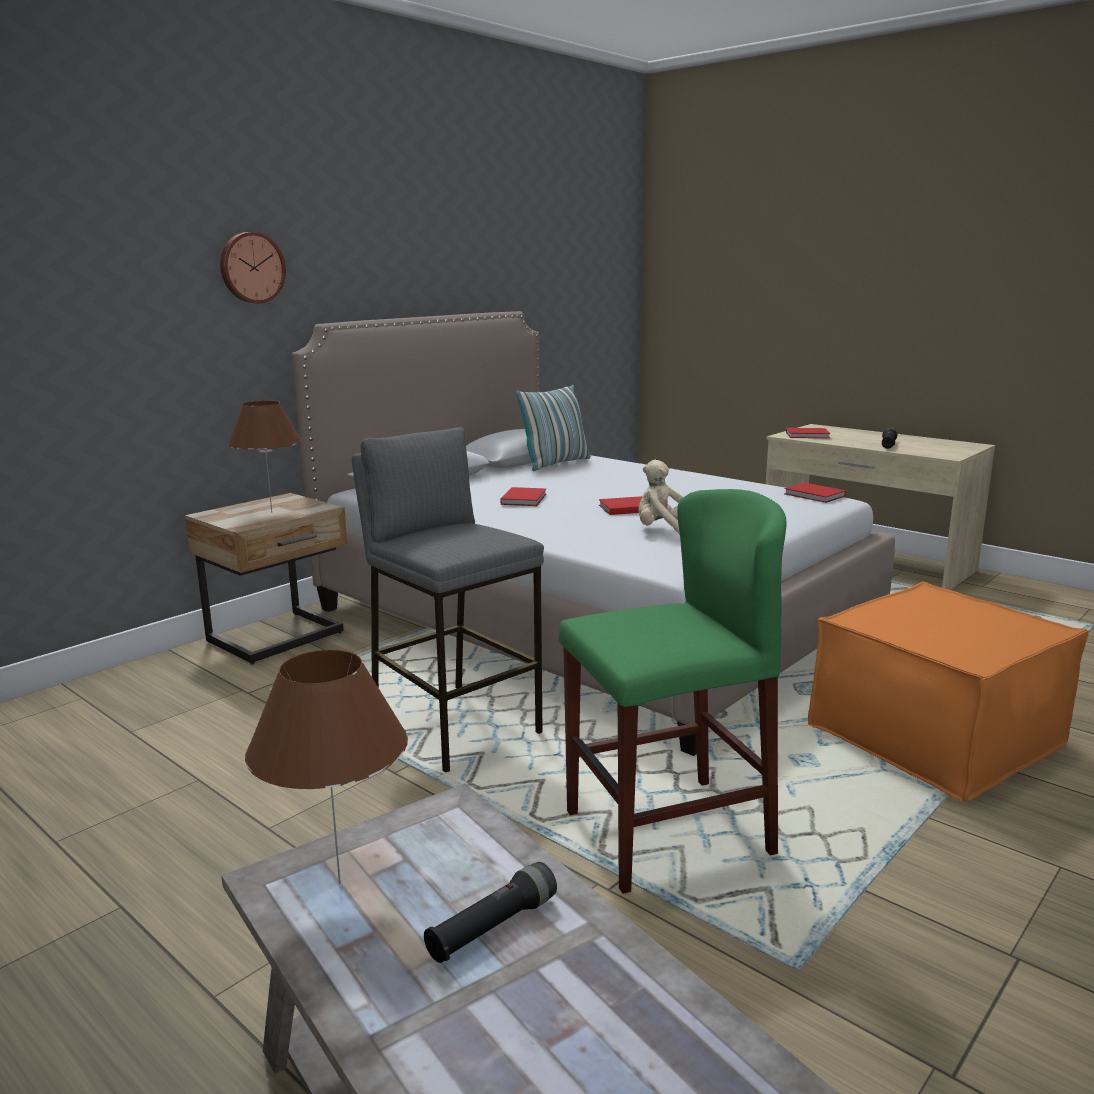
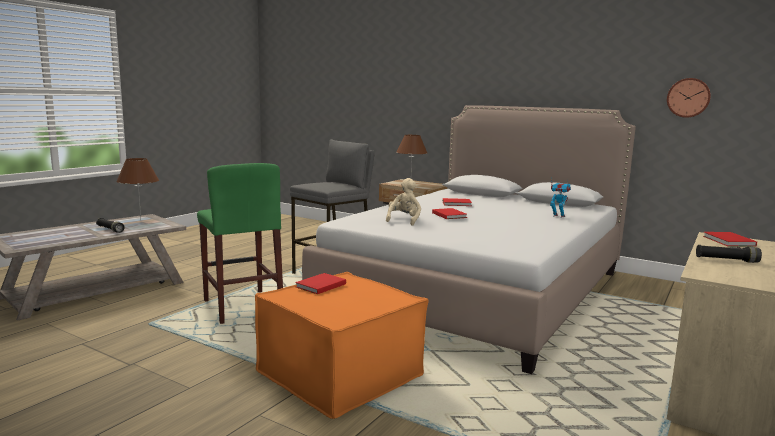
camera: 80 degrees right, 5 degrees down
(251, 268) = (448, 78): wall clock -> wall clock (688, 97)
(555, 464) = (557, 207): pillow -> none
(620, 470) = (558, 216): none -> toy robot
(815, 495) = (531, 248): red book -> red book (319, 285)

